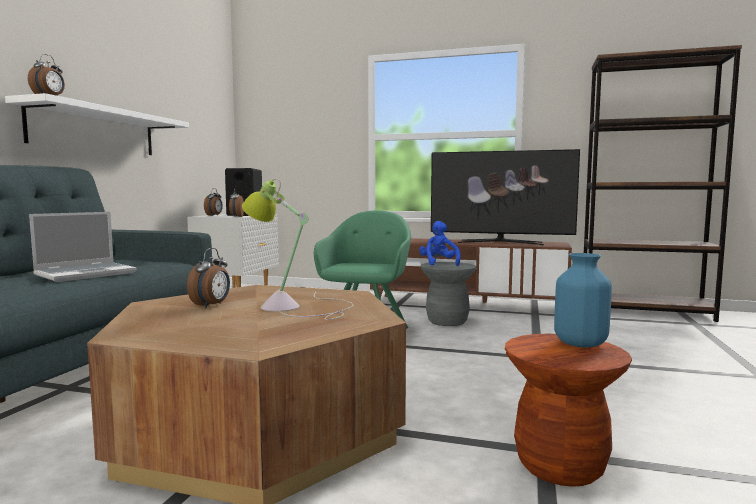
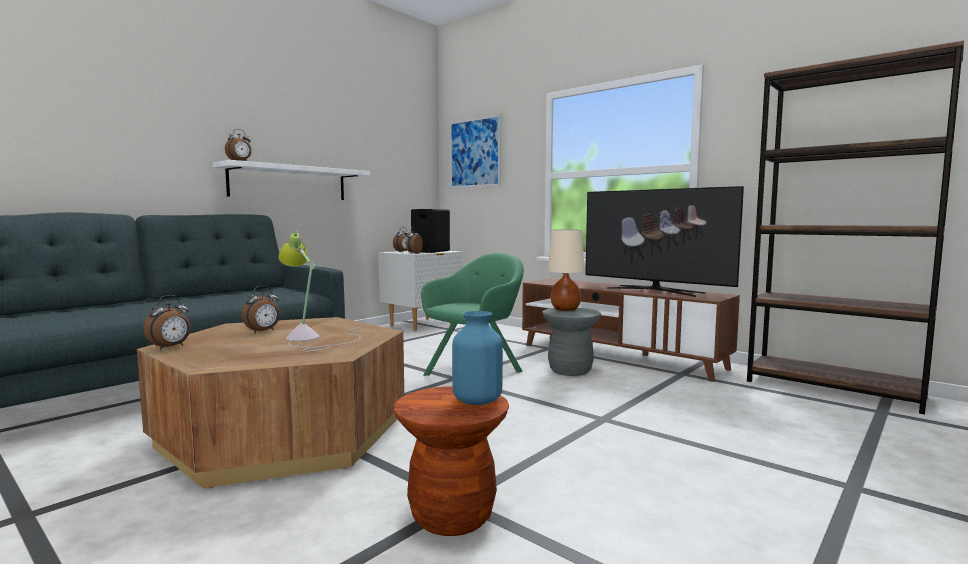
camera: 25 degrees right, 0 degrees up
(86, 274) = (228, 299): laptop -> none
(137, 335) = (171, 347): none -> alarm clock
(282, 111) = (474, 153): none -> picture
(439, 263) = (565, 309): blue plush toy -> beige table lamp

